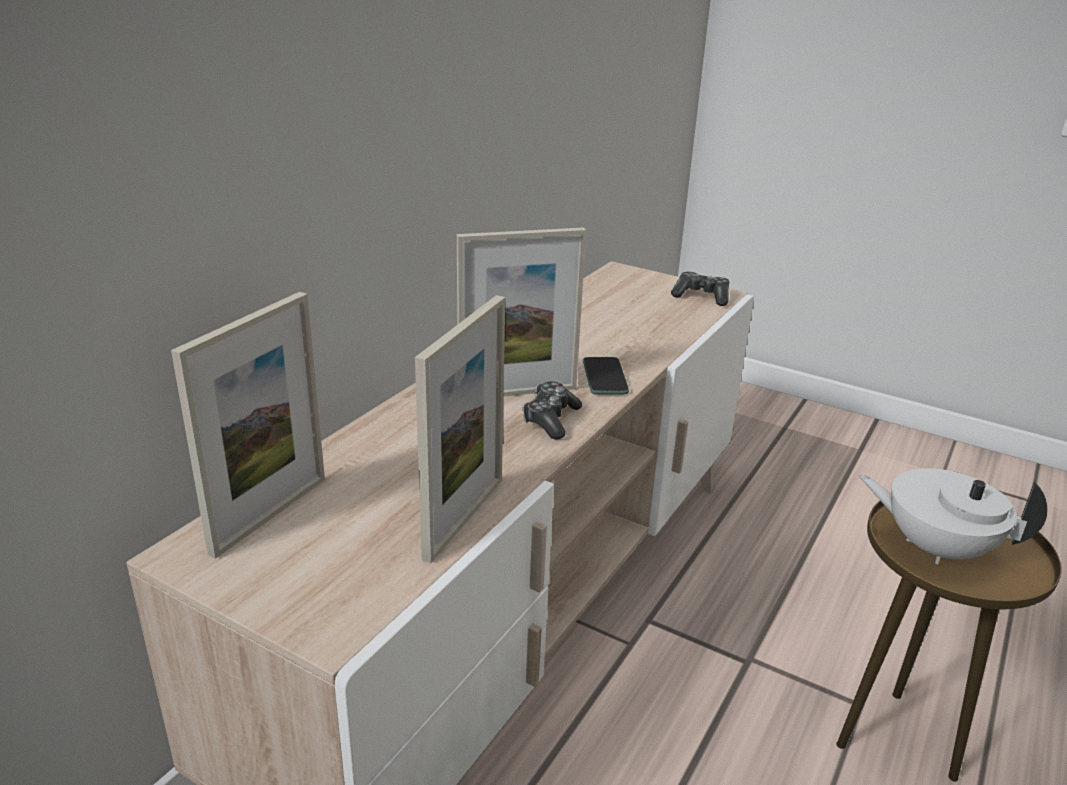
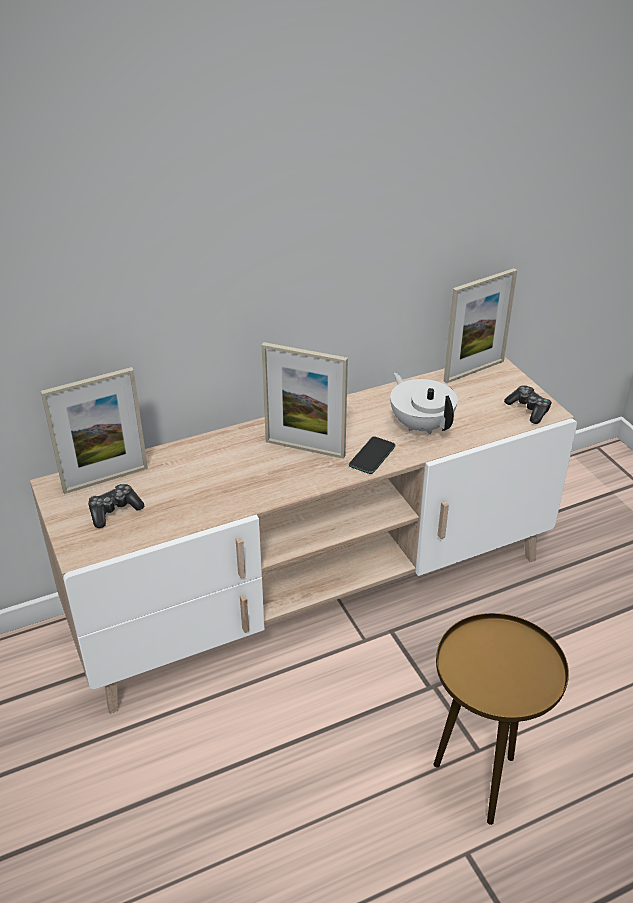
camera: 35 degrees right, 10 degrees up
(464, 518) = (191, 519): picture frame -> picture frame (474, 371)
(550, 419) = (303, 475): game controller -> game controller (114, 511)
(935, 547) = (482, 659): white teapot -> white teapot (421, 425)

